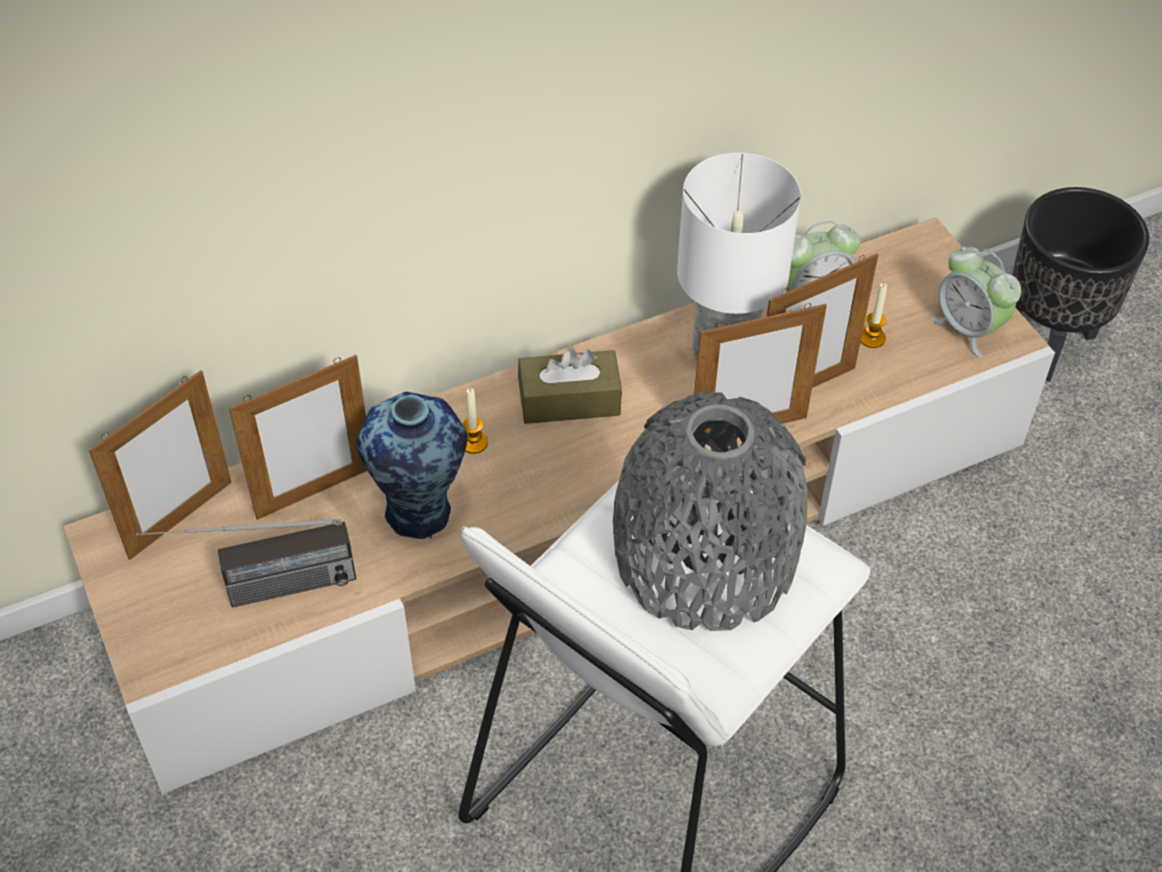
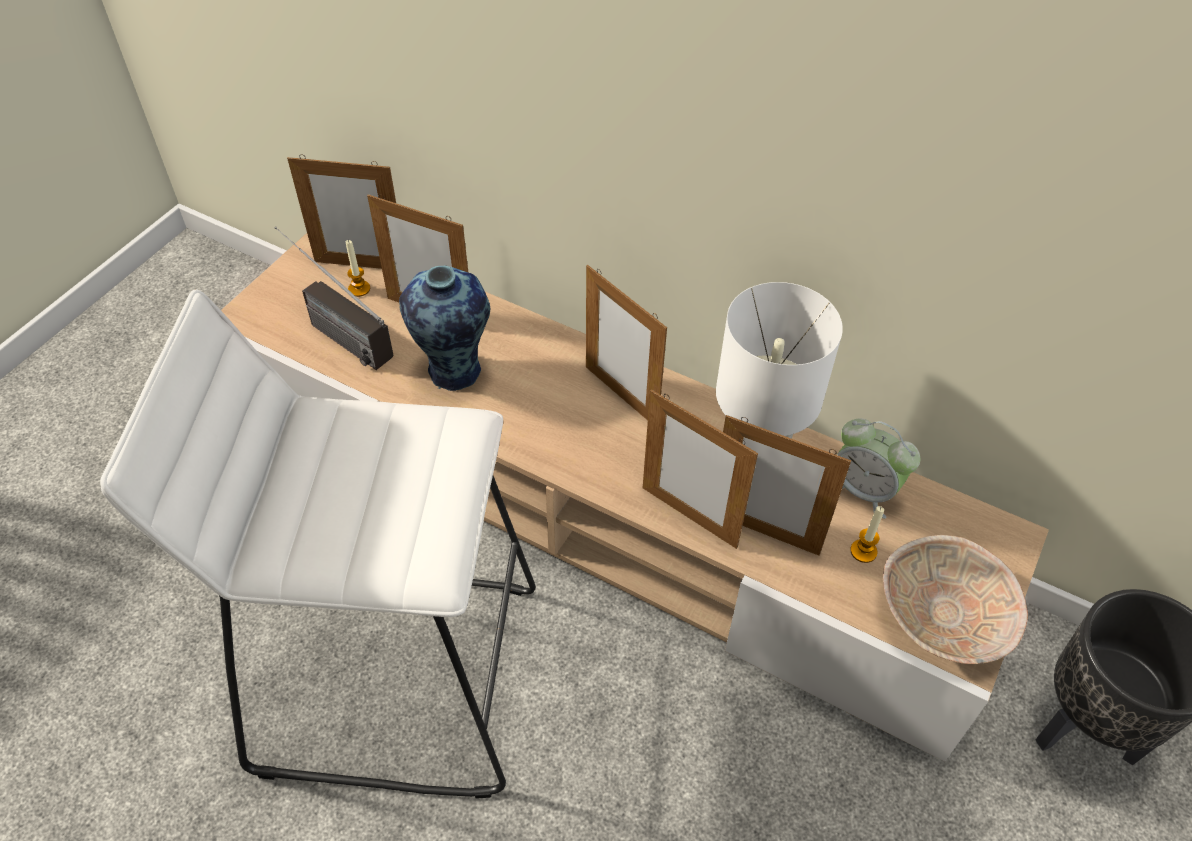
camera: 55 degrees right, 0 degrees up
(474, 442) = (538, 366): candle -> candle (359, 289)
(569, 400) = (621, 396): brown tissue box -> picture frame
(705, 557) = (383, 489): grey vase -> none
(968, 328) = (945, 617): alarm clock -> beige bowl

